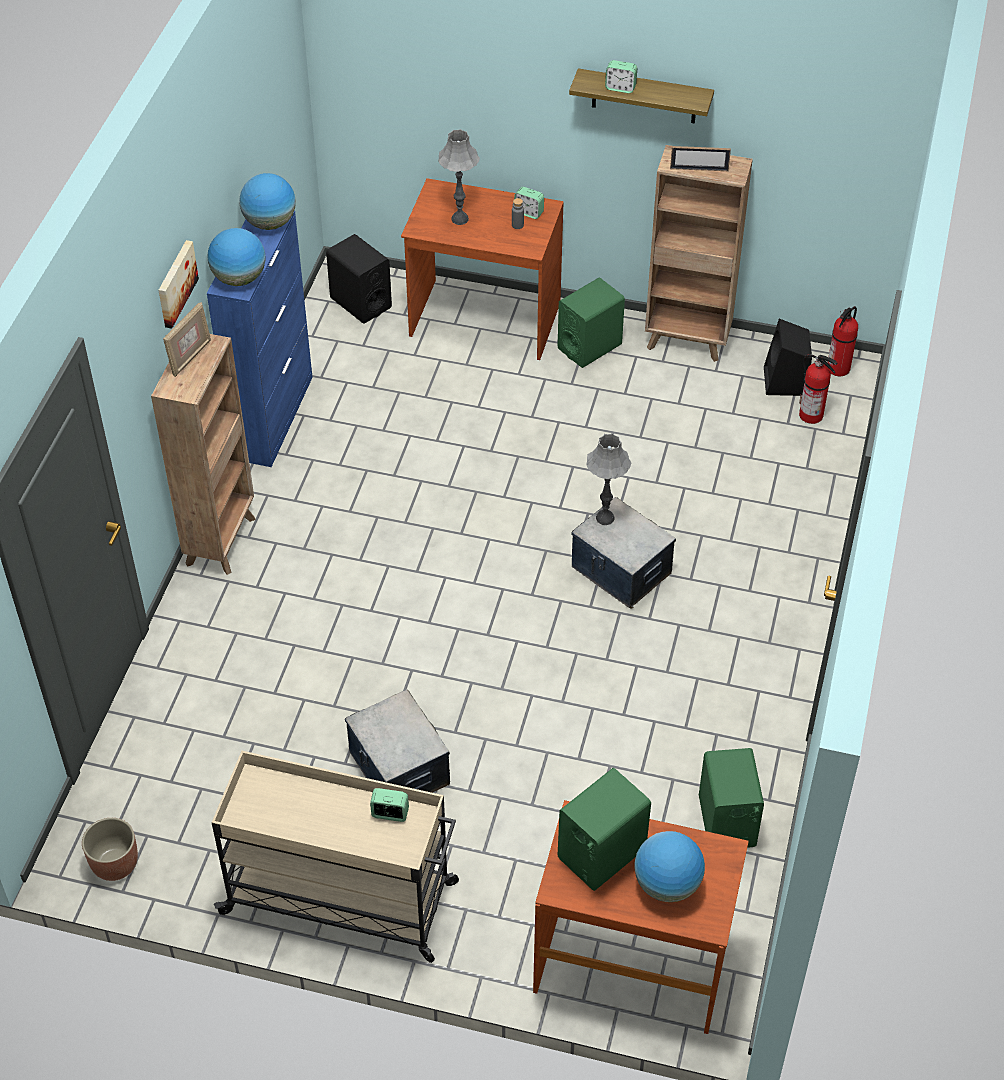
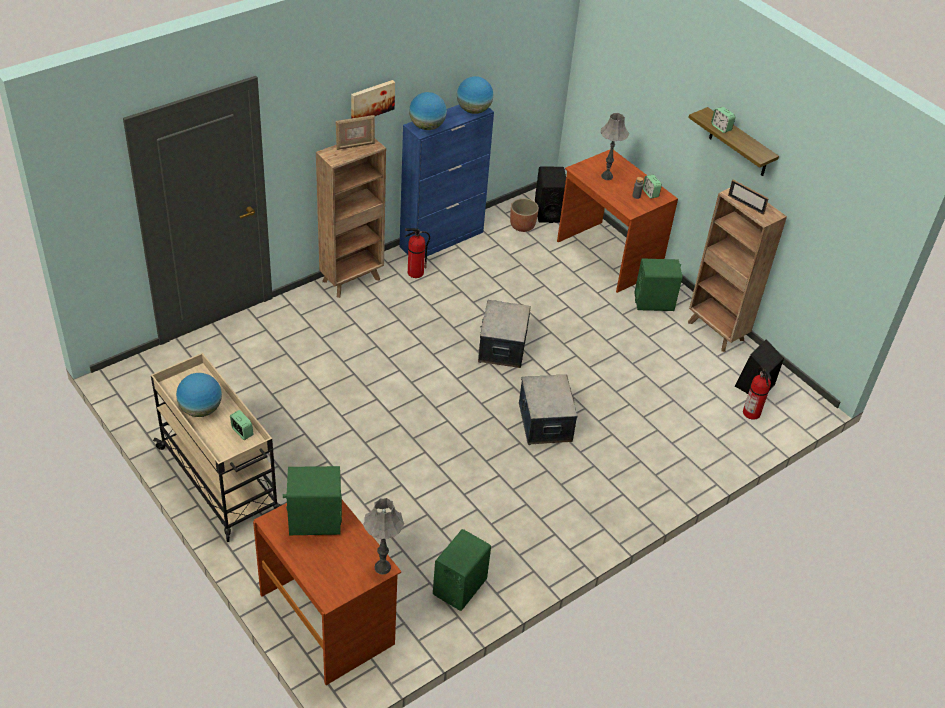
camera: 35 degrees right, 5 degrees down
(115, 863) = (138, 392): planter -> planter (522, 226)
(398, 768) = (317, 440): storage box -> storage box (502, 347)
(604, 518) = (547, 381): grey table lamp -> grey table lamp (382, 567)
(667, 884) = (330, 560): globe -> globe (200, 409)
(838, 369) = (797, 399): fire extinguisher -> fire extinguisher (415, 273)

